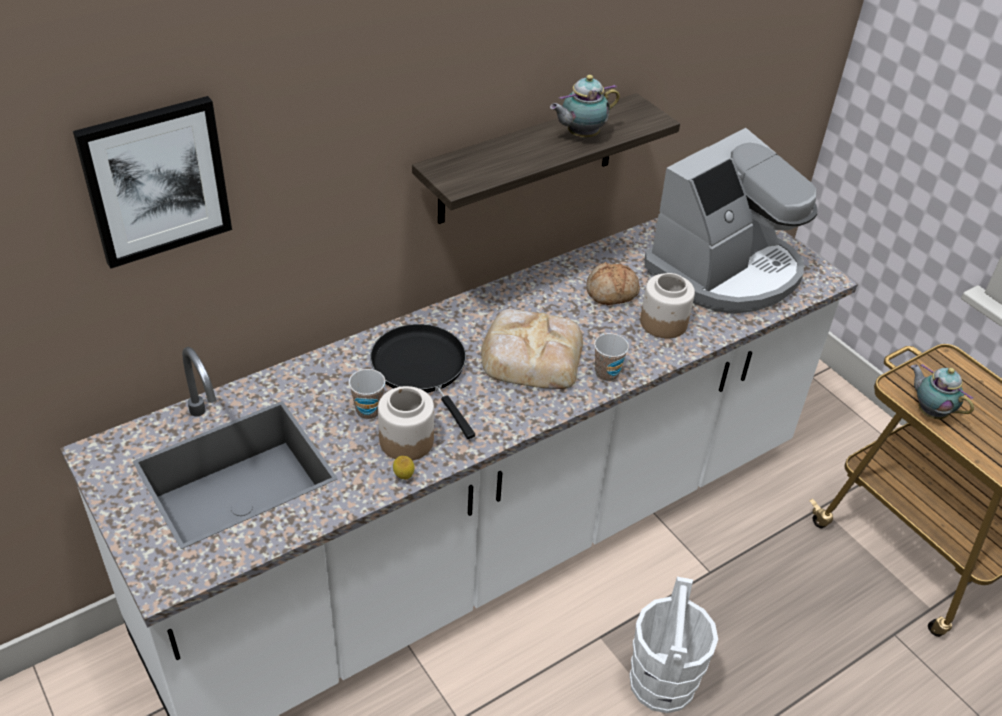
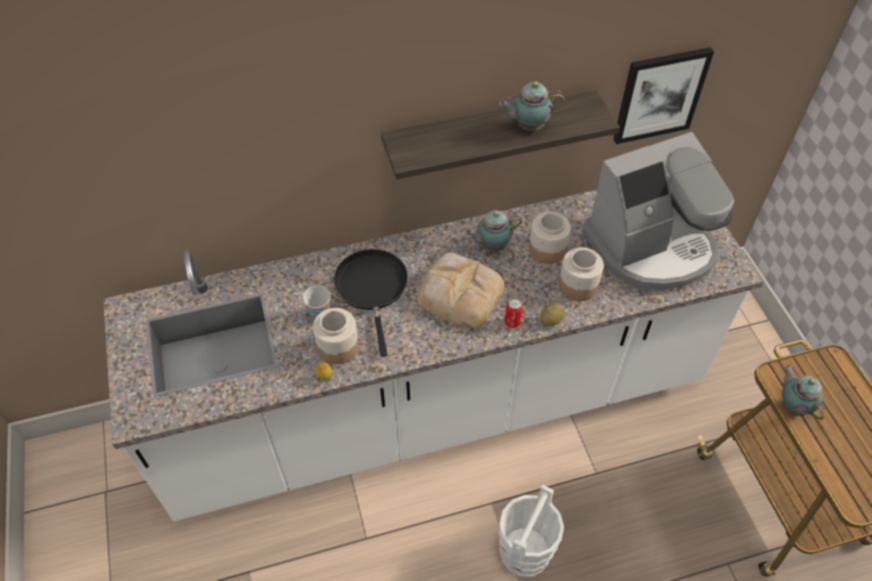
camera: 20 degrees right, 10 degrees up
(156, 181) = (161, 132): picture -> picture (660, 95)
(546, 299) = (491, 245): none -> teapot
(606, 373) = (512, 322): cup -> can
(612, 293) = (547, 249): bread -> jar
(650, 363) = (551, 320): none -> potato

